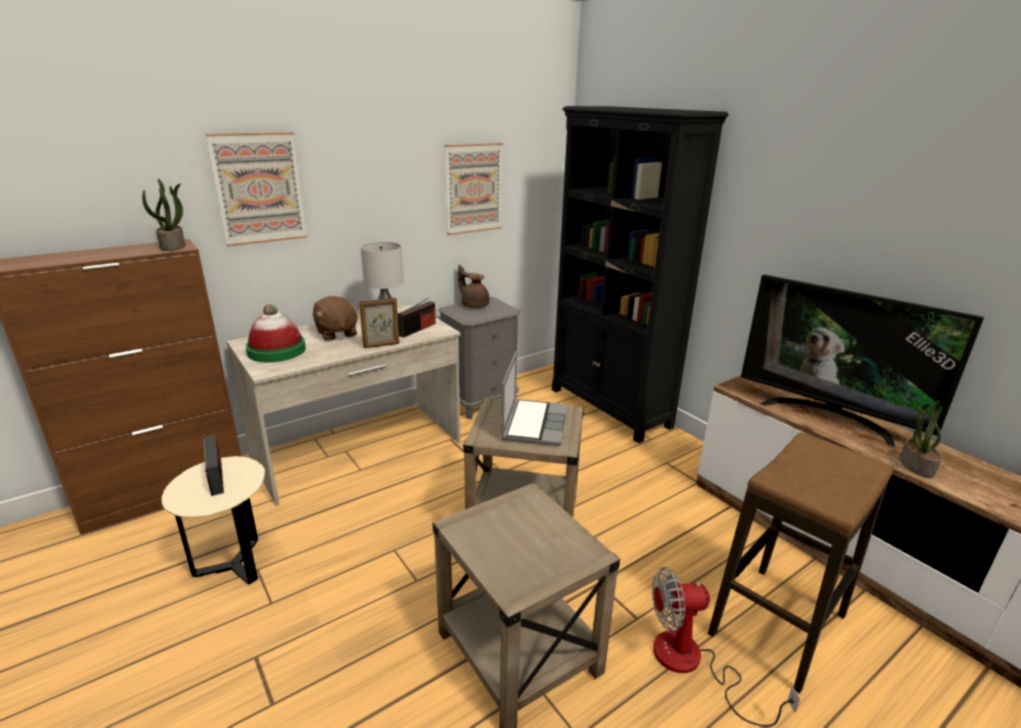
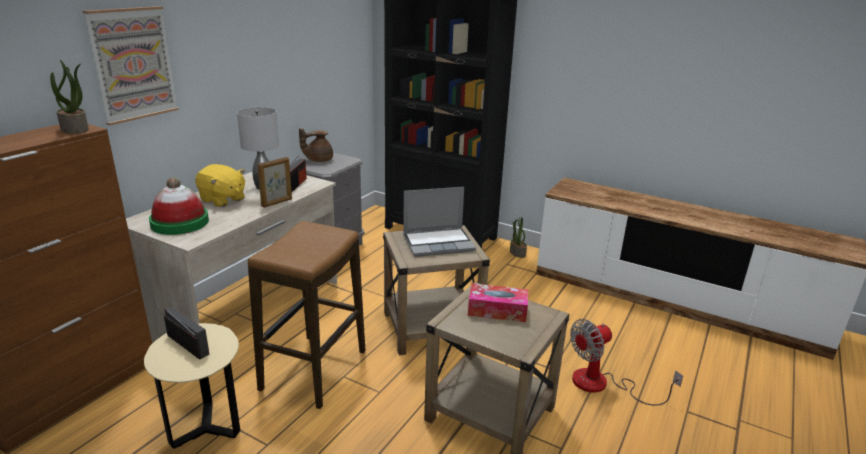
camera: 25 degrees left, 0 degrees up
(336, 333) = (222, 200): brown plush toy -> yellow plush toy
(473, 188) = (305, 52): picture -> none
(474, 305) = (318, 160): brown teapot -> brown teapot turned 45 degrees counterclockwise
(529, 528) = (497, 310): none -> tissue box
(534, 423) = (439, 243): laptop -> laptop turned 90 degrees clockwise
(777, 625) = (636, 347): stool -> stool (314, 370)
(829, 416) = (628, 200): television -> none
(915, 466) = (693, 220): potted plant -> potted plant (517, 253)

